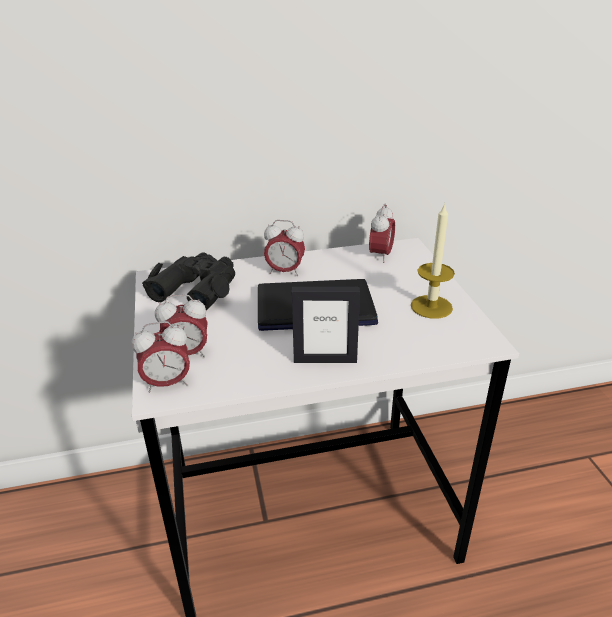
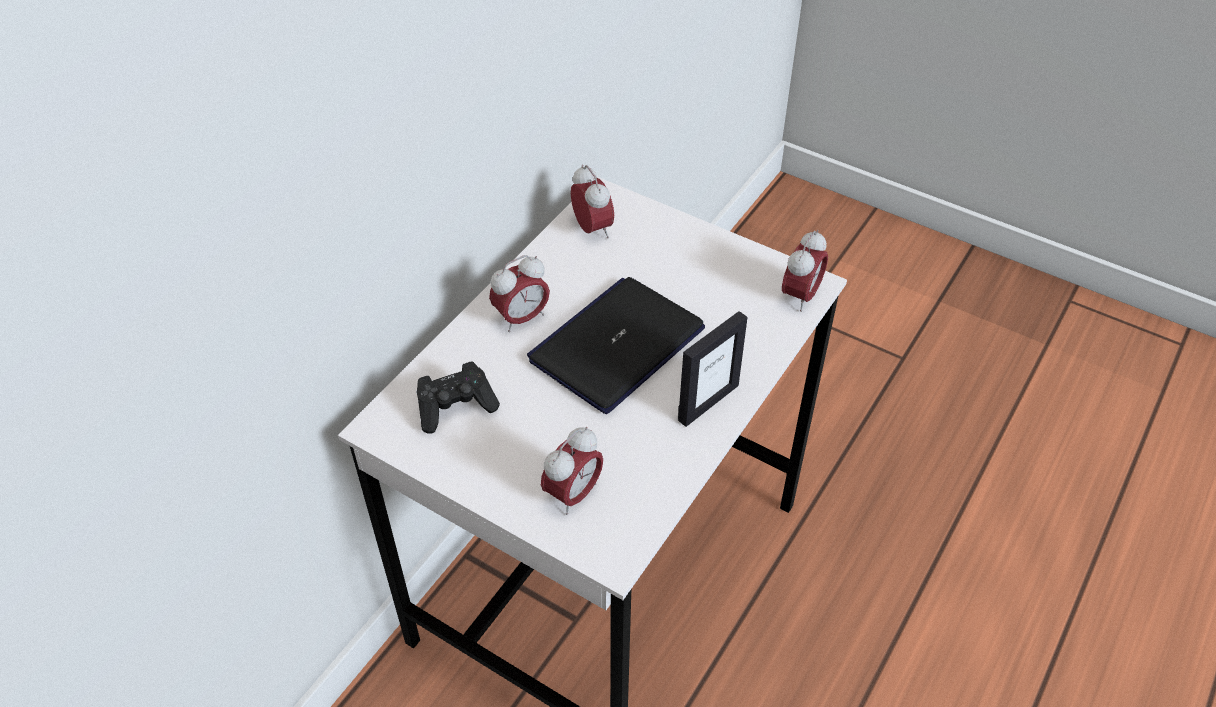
camera: 45 degrees left, 15 degrees up
(167, 383) = (604, 539): alarm clock -> alarm clock (800, 296)
(197, 288) = (456, 407): black binoculars -> black game controller
(431, 307) = (721, 271): candle -> none

